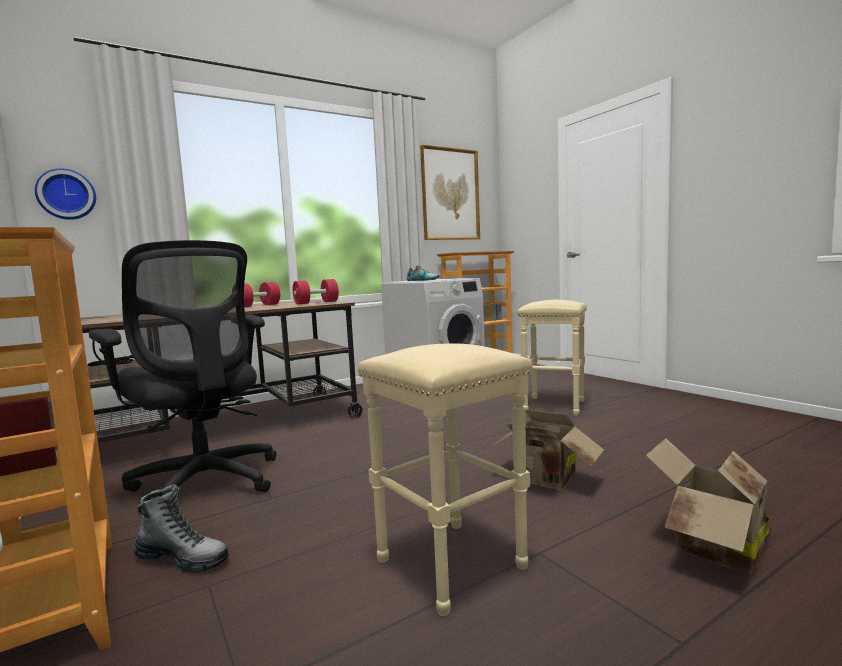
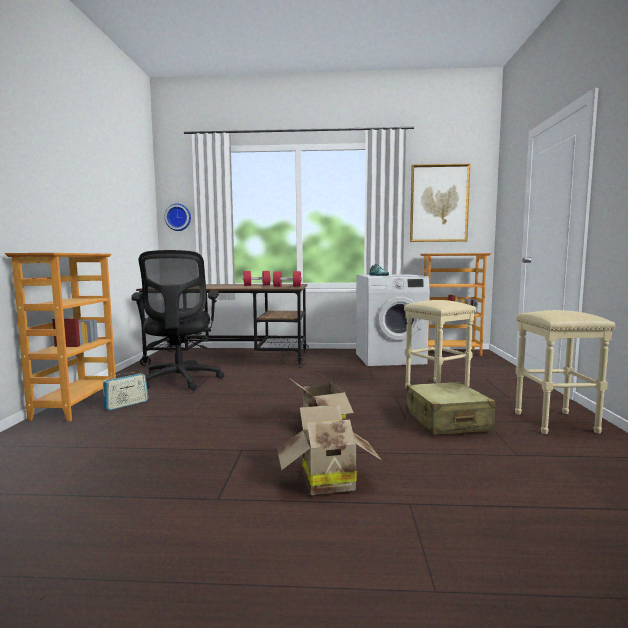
camera: 35 degrees right, 0 degrees up
(183, 559) = (126, 404): boot -> radio
(447, 563) = (200, 438): beige stool -> beige stool (553, 422)
(637, 435) = (447, 421): none -> beige suitcase

